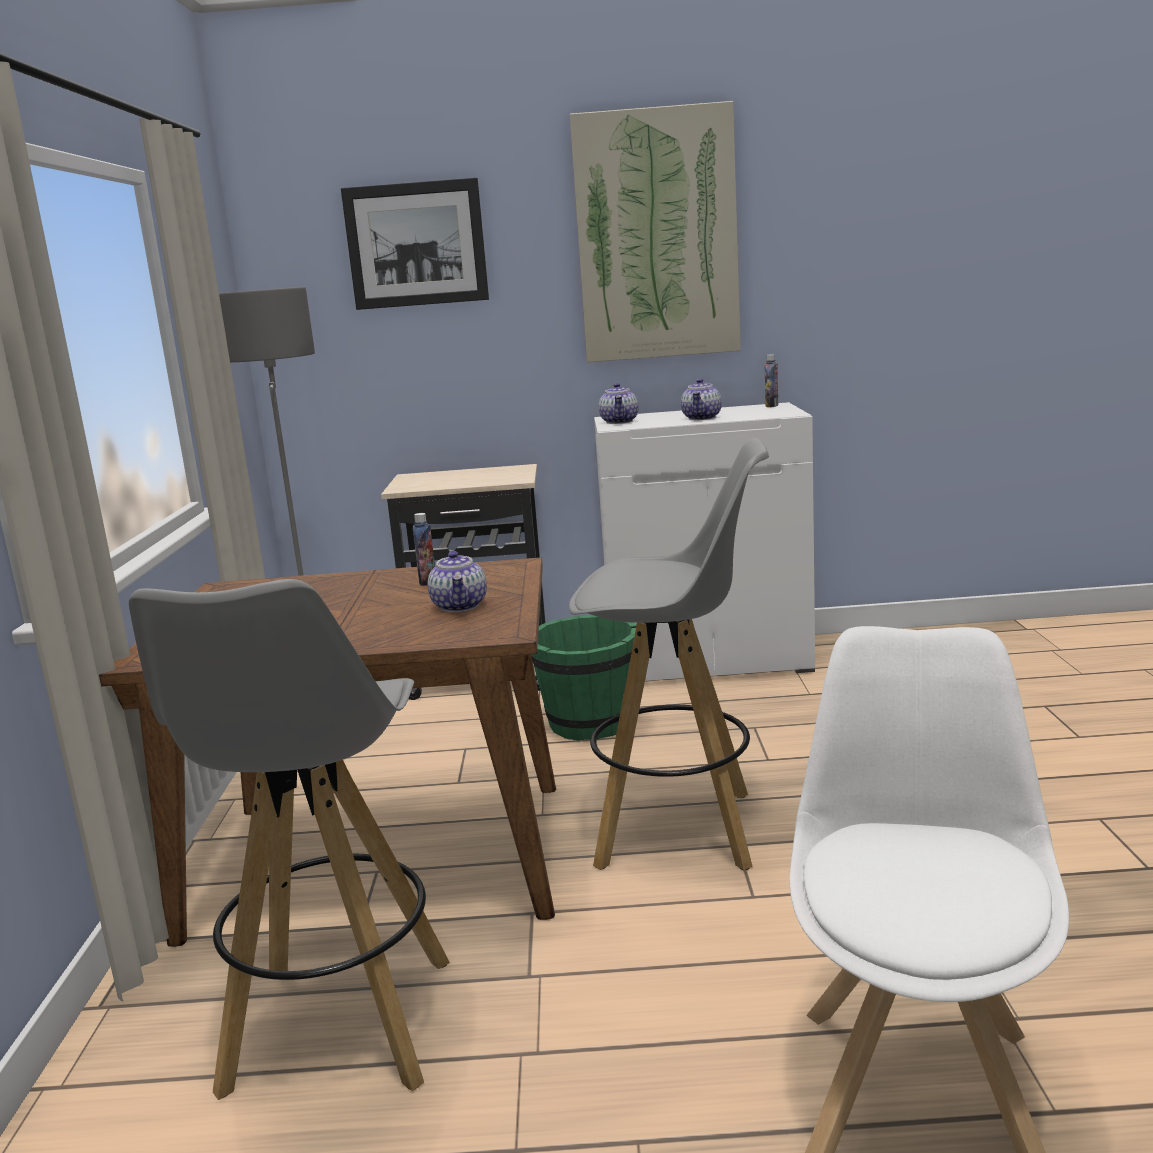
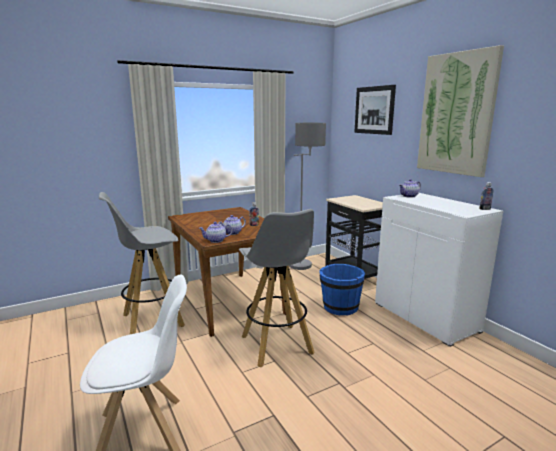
camera: 60 degrees right, 0 degrees up
(590, 723) = (340, 307): green bucket -> blue bucket
(702, 418) = (433, 204): teapot -> teapot (216, 240)

